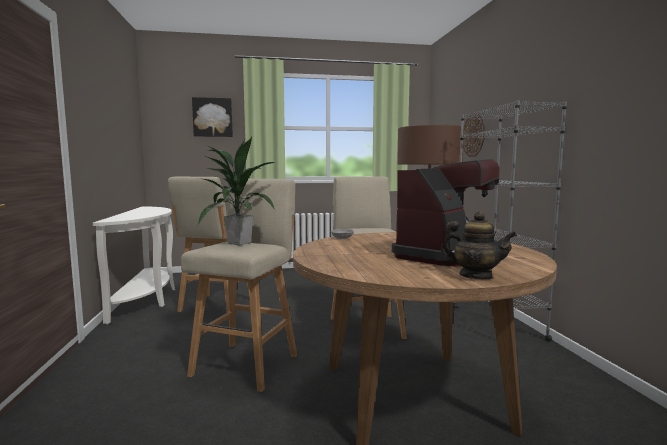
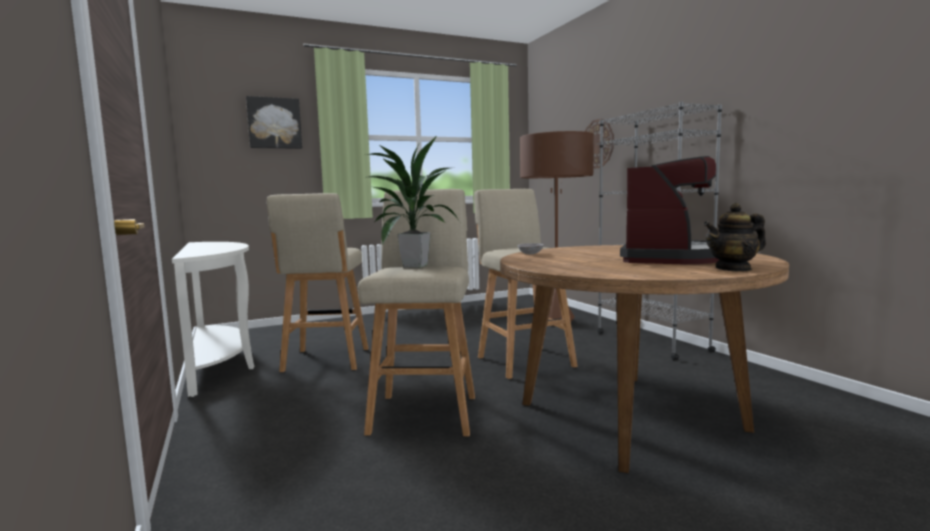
camera: 15 degrees left, 0 degrees up
(475, 276) = (733, 269): teapot -> teapot turned 150 degrees clockwise

